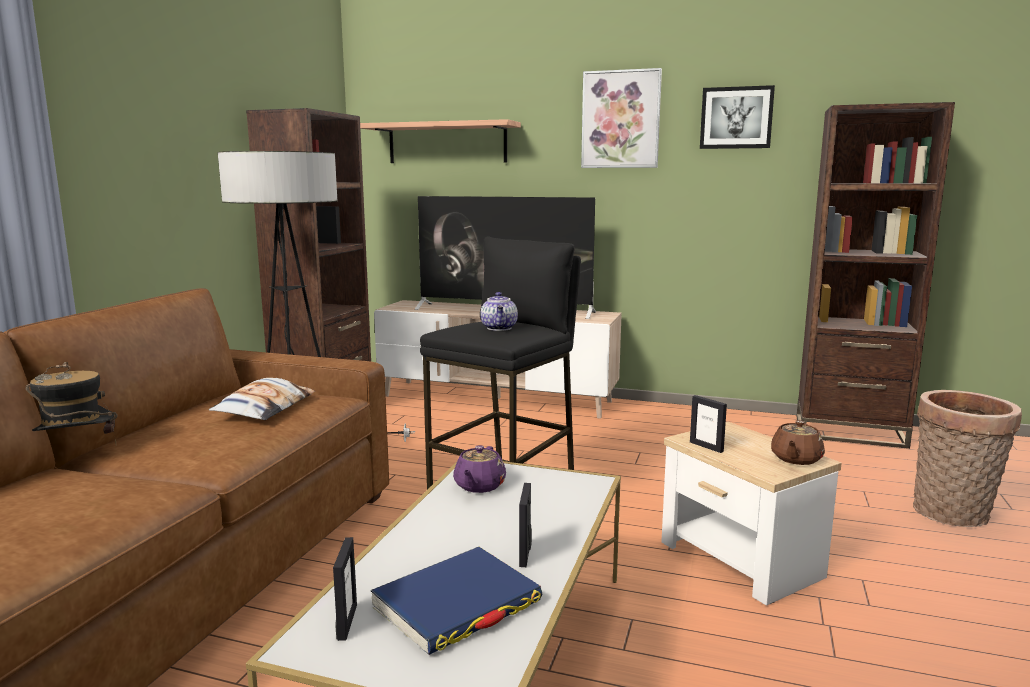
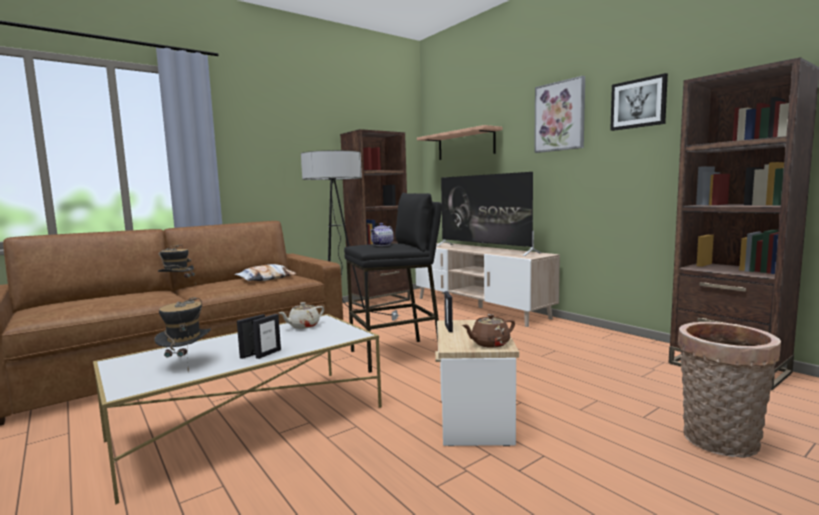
camera: 35 degrees right, 5 degrees down
(347, 622) = (143, 358): picture frame -> picture frame (268, 354)
(457, 605) = (186, 363): blue book -> hat
(479, 486) = (303, 326): purple teapot -> beige teapot

